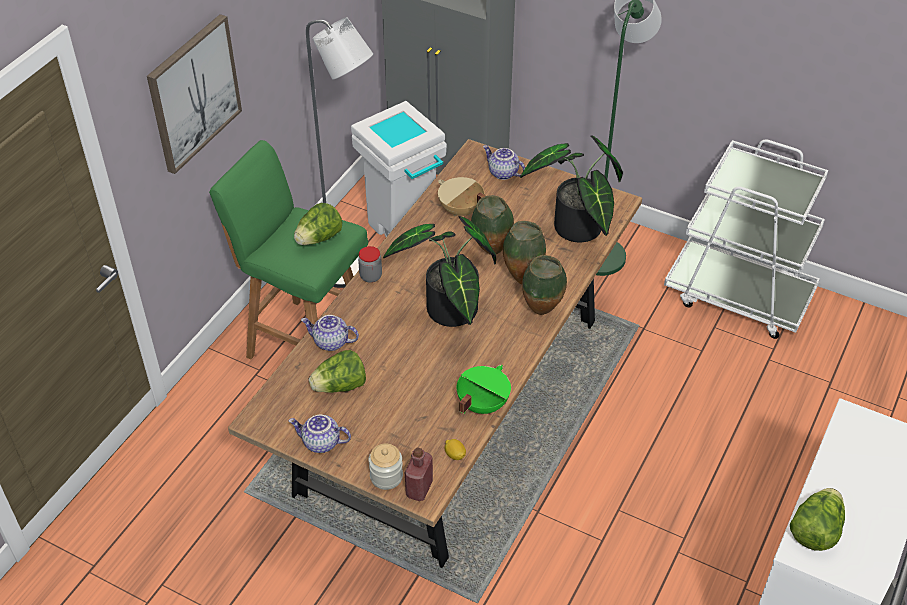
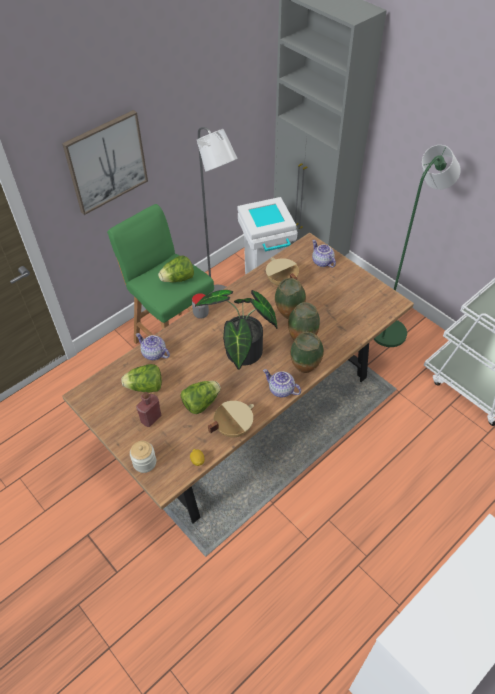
camera: 20 degrees right, 5 degrees up
(320, 443) = (113, 424): teapot -> teapot (280, 390)
(419, 489) = (162, 478): red bottle -> red bottle (151, 418)
(481, 404) = (233, 427): green cooking pot -> beige cooking pot
(576, 231) = (355, 317): potted plant -> none
(815, 530) = (421, 625): lettuce -> lettuce (201, 403)

